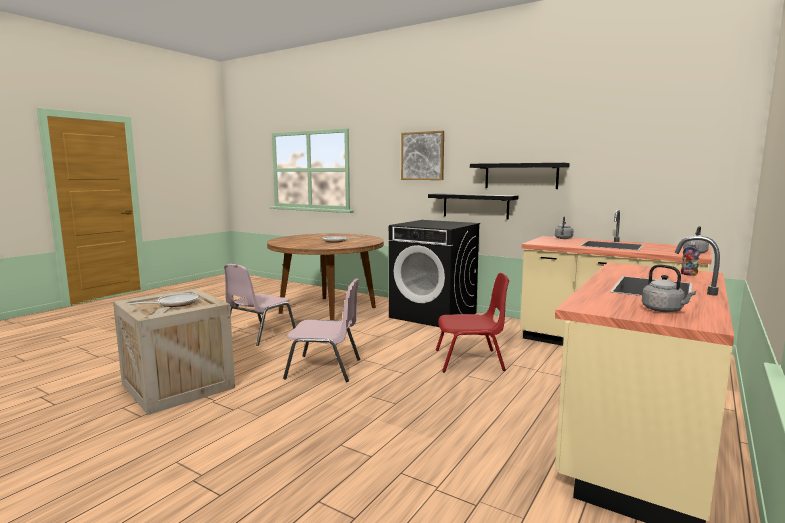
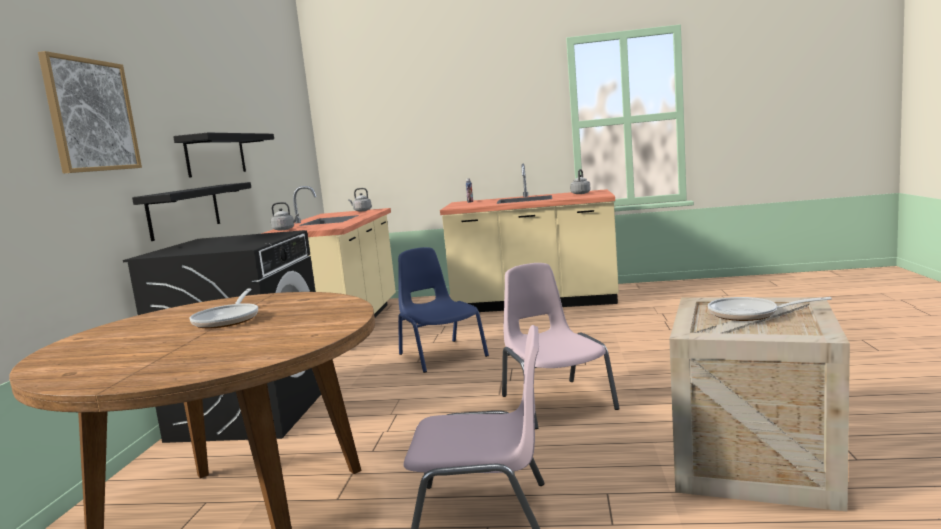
camera: 115 degrees left, 0 degrees up
(470, 360) = (441, 355): red chair -> blue chair

